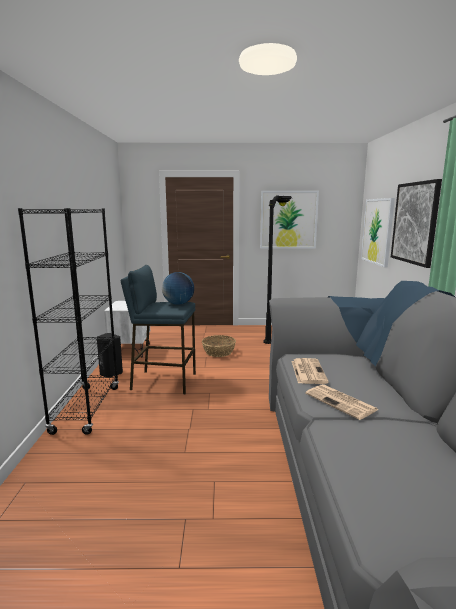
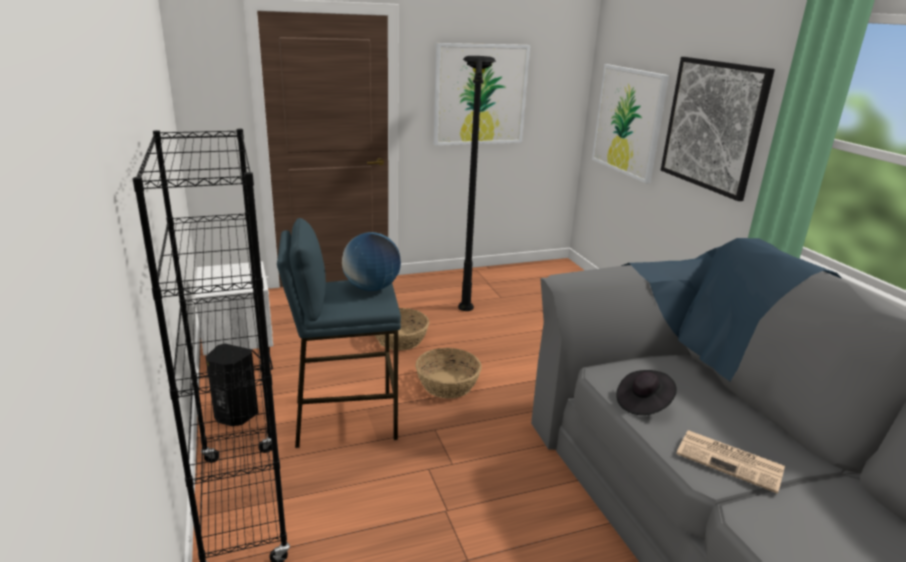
camera: 20 degrees left, 10 degrees up
(231, 374) = (447, 384): none -> basket
(308, 371) = (643, 403): newspaper -> black hat

